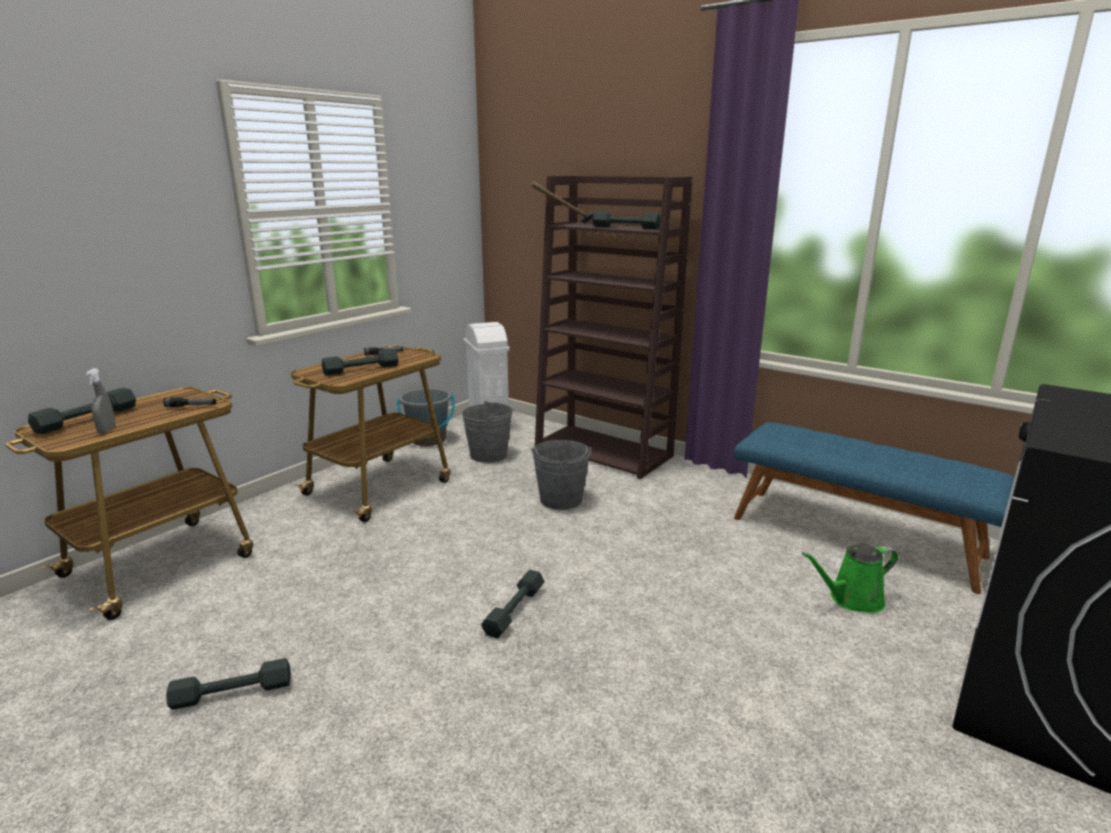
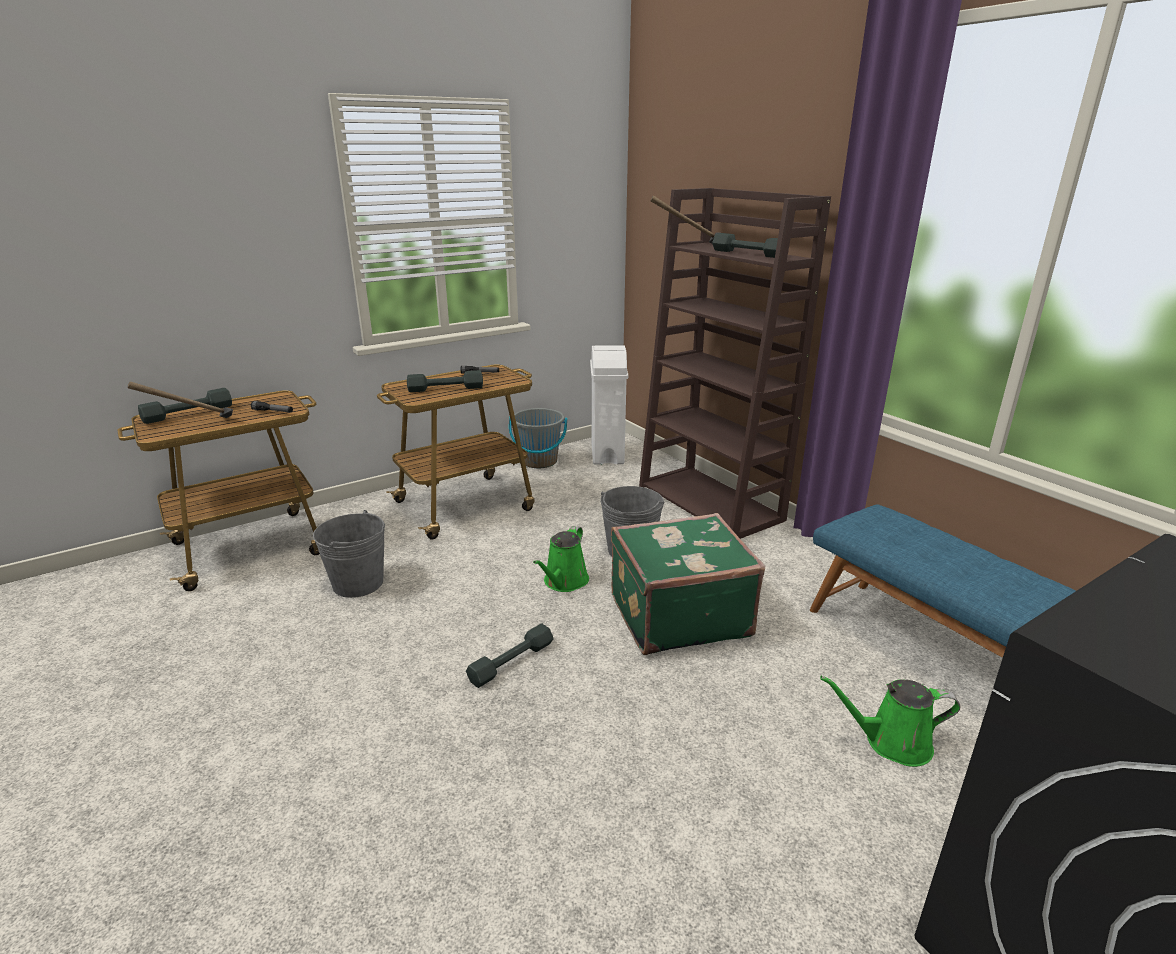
camera: 20 degrees right, 5 degrees up
(107, 430) = (194, 427): grey spray bottle -> hammer
(232, 693) = (235, 681): grey dumbbell -> none
(488, 455) = (587, 487): grey bucket -> grey bucket (358, 583)
(519, 535) = (564, 582): none -> green watering can
(634, 542) = (677, 614): none -> green suitcase

